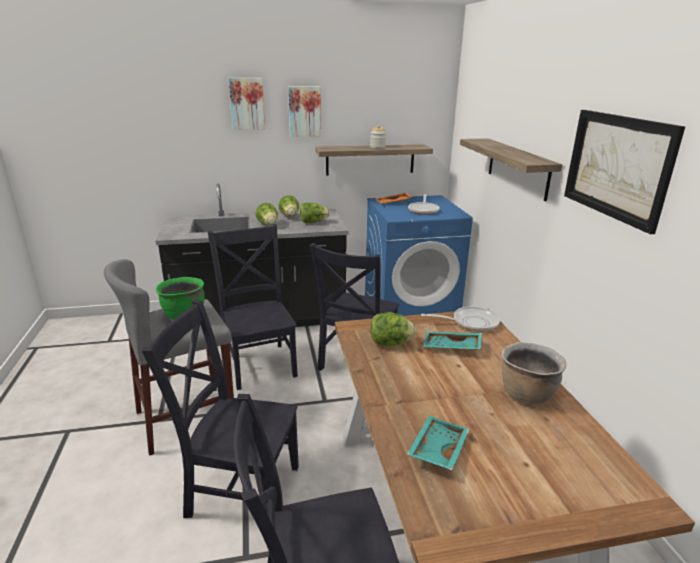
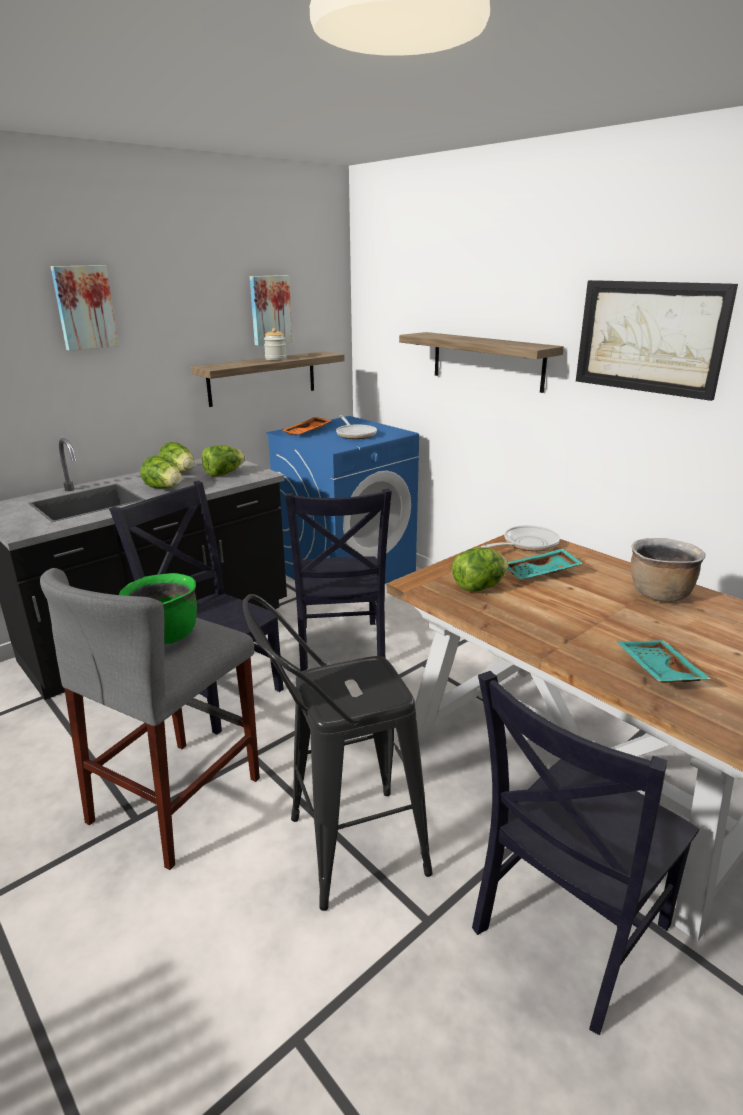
camera: 30 degrees left, 0 degrees up
(239, 489) = (341, 849): black chair -> black stool
(304, 111) = (170, 315): picture -> picture (270, 310)

